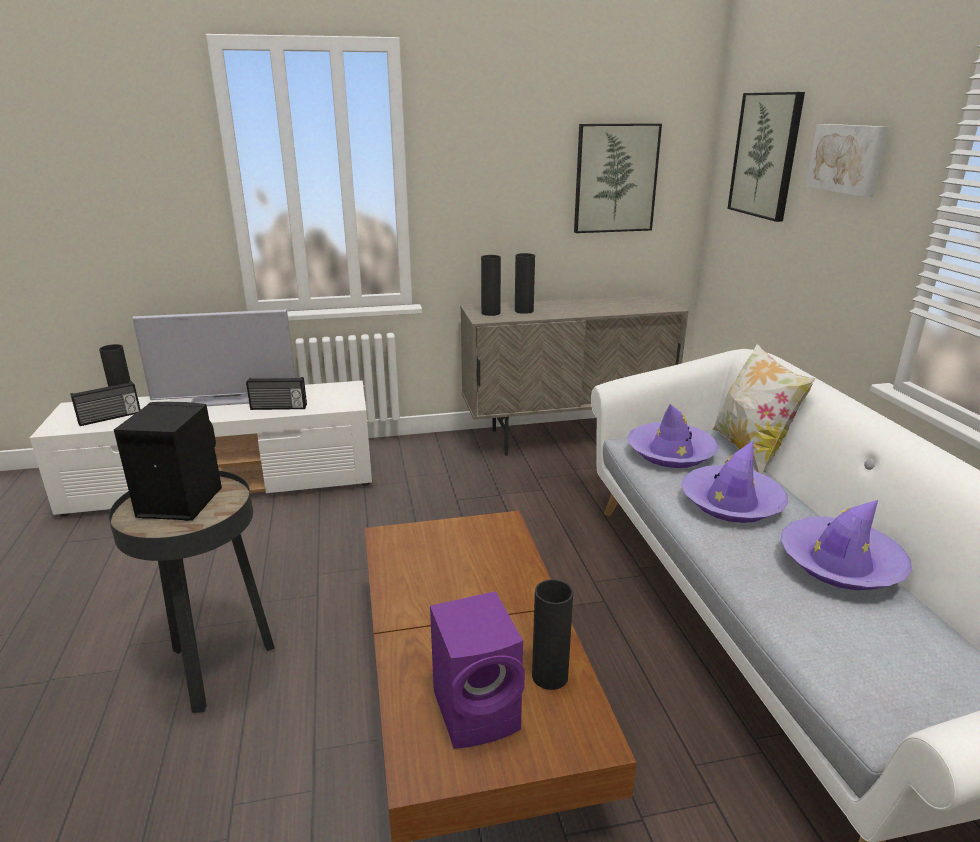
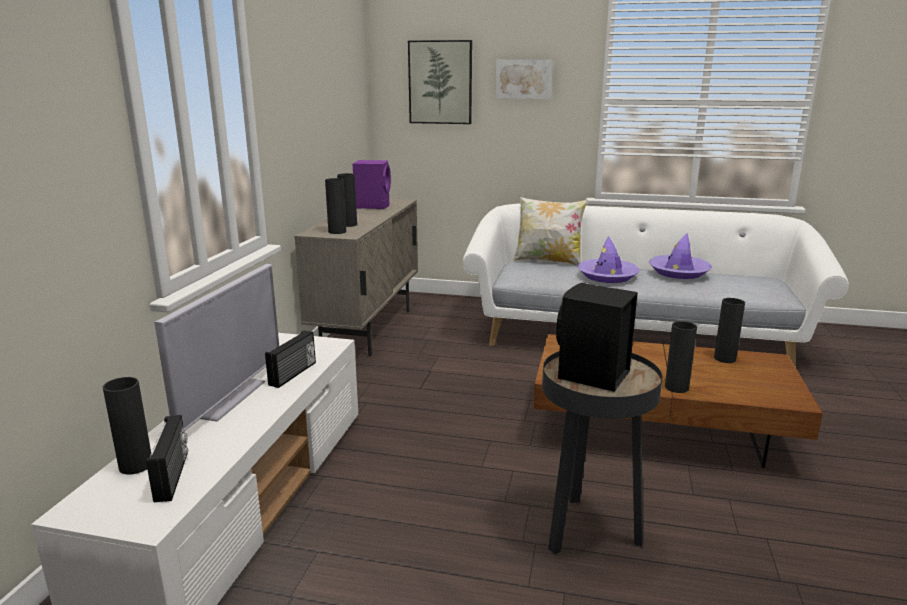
camera: 65 degrees left, 5 degrees down
(406, 634) = (676, 387): none -> black vase
(479, 711) = (750, 379): purple speaker -> purple speaker (373, 206)
(615, 178) = (341, 107): picture -> none
(671, 452) = (536, 274): purple hat -> none

